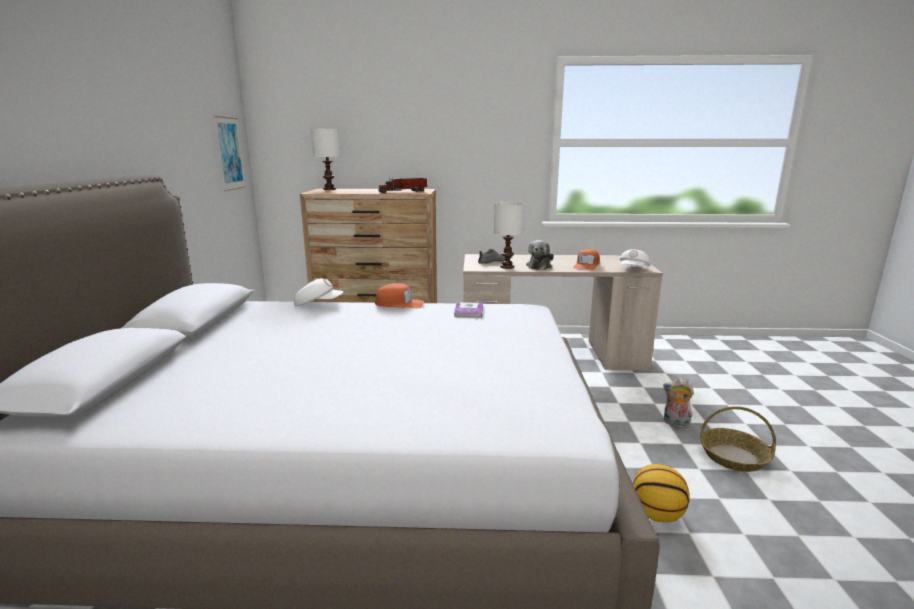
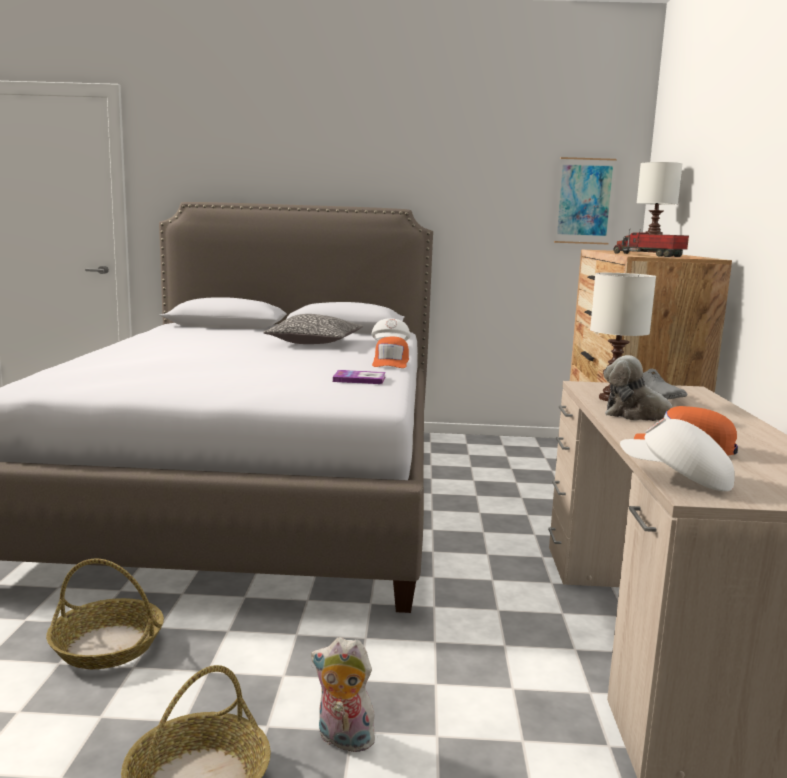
camera: 90 degrees right, 5 degrees down
(289, 329) = (315, 342): none -> pillow
(657, 515) = (106, 646): basketball -> basket
(675, 424) = (342, 740): plush toy -> plush toy turned 105 degrees counterclockwise

